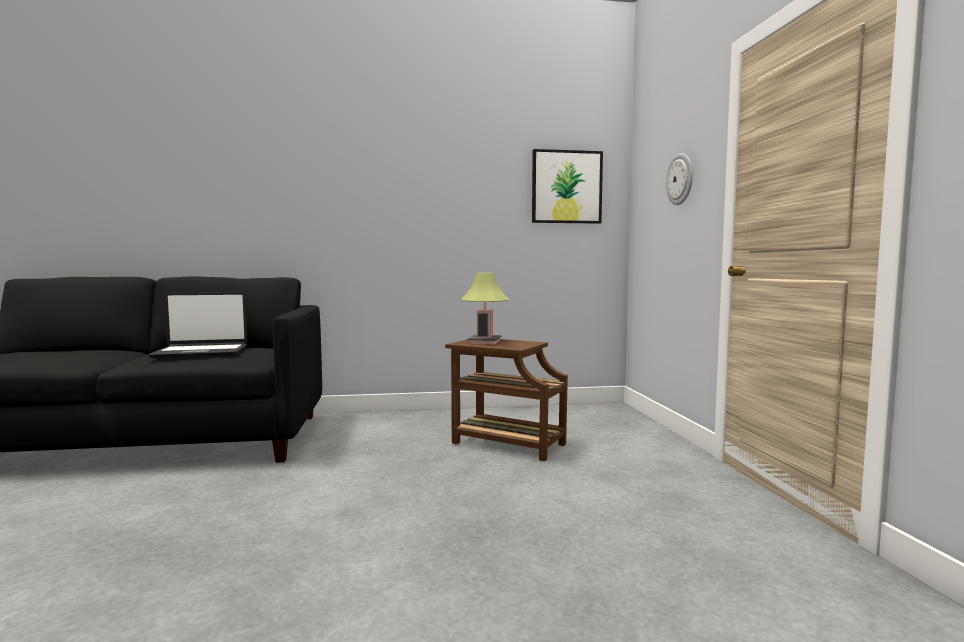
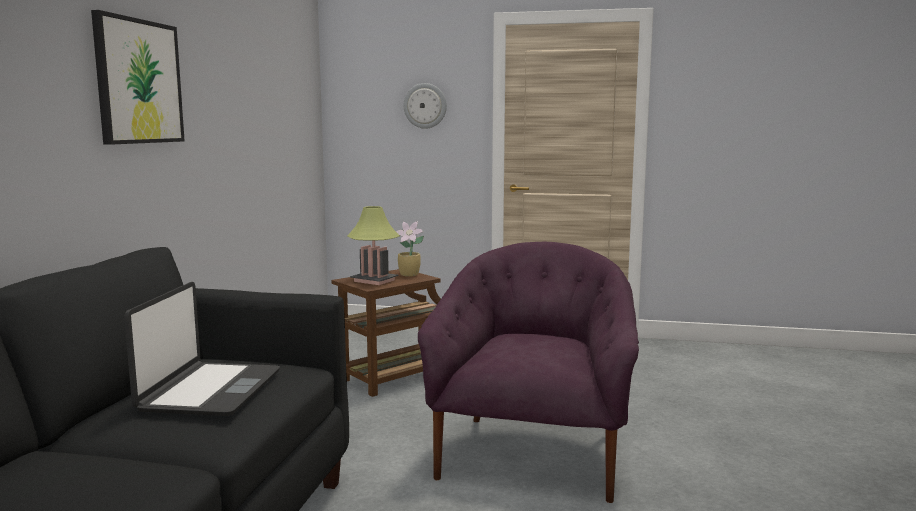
camera: 70 degrees left, 5 degrees up
(349, 523) = (532, 455): none -> purple armchair
(521, 345) = (410, 275): none -> potted plant
(566, 187) = (293, 96): picture -> picture (138, 82)

